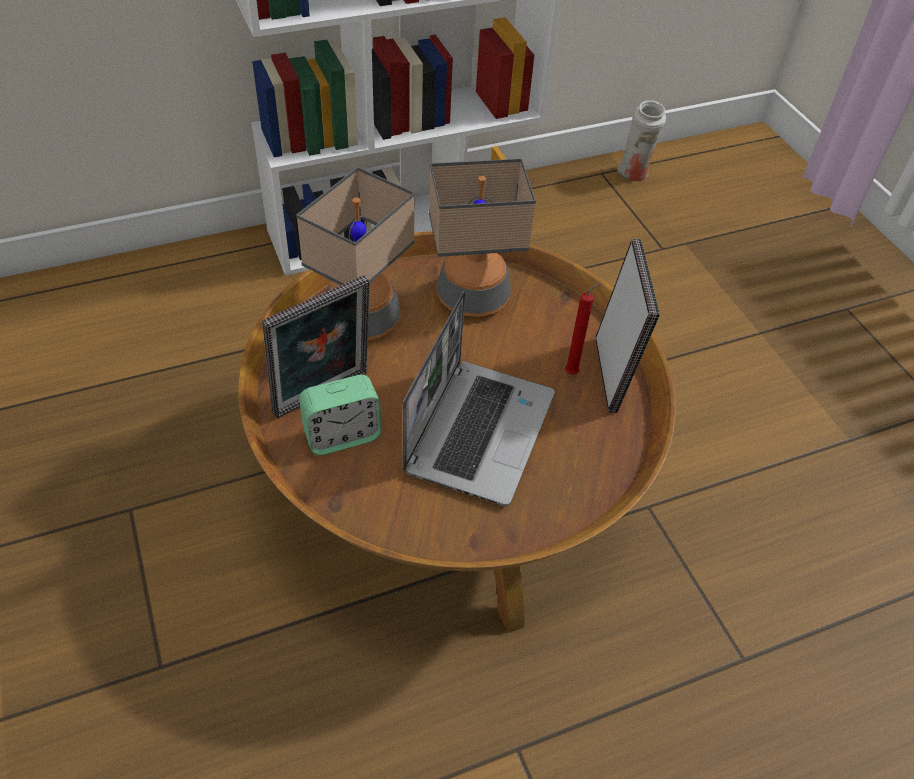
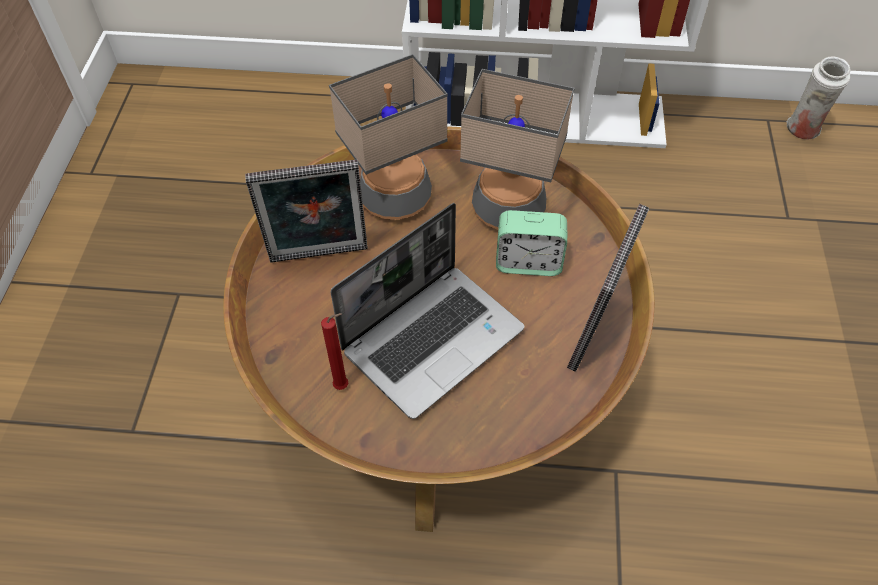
camera: 30 degrees right, 5 degrees up
(342, 436) = (314, 298): alarm clock -> alarm clock (528, 262)
(573, 372) = (557, 316): red candle -> red candle (343, 386)

